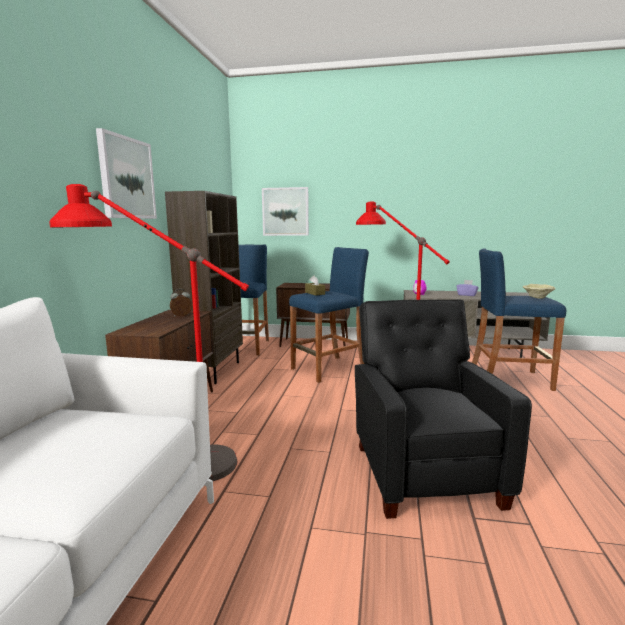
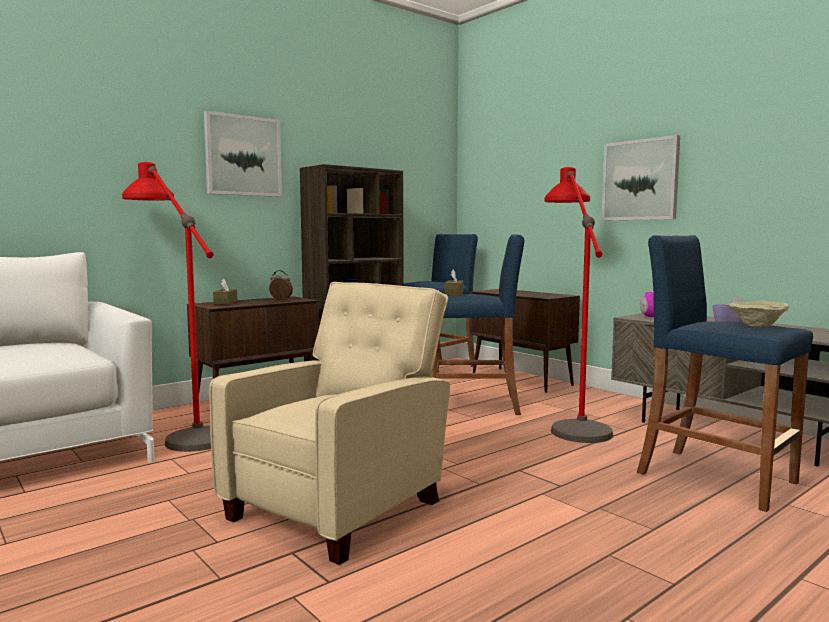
camera: 40 degrees right, 5 degrees down
(144, 327) = (225, 303): none -> brown tissue box
(285, 211) = (509, 189): picture -> picture (640, 180)
(424, 471) = (341, 507): black armchair -> beige armchair

